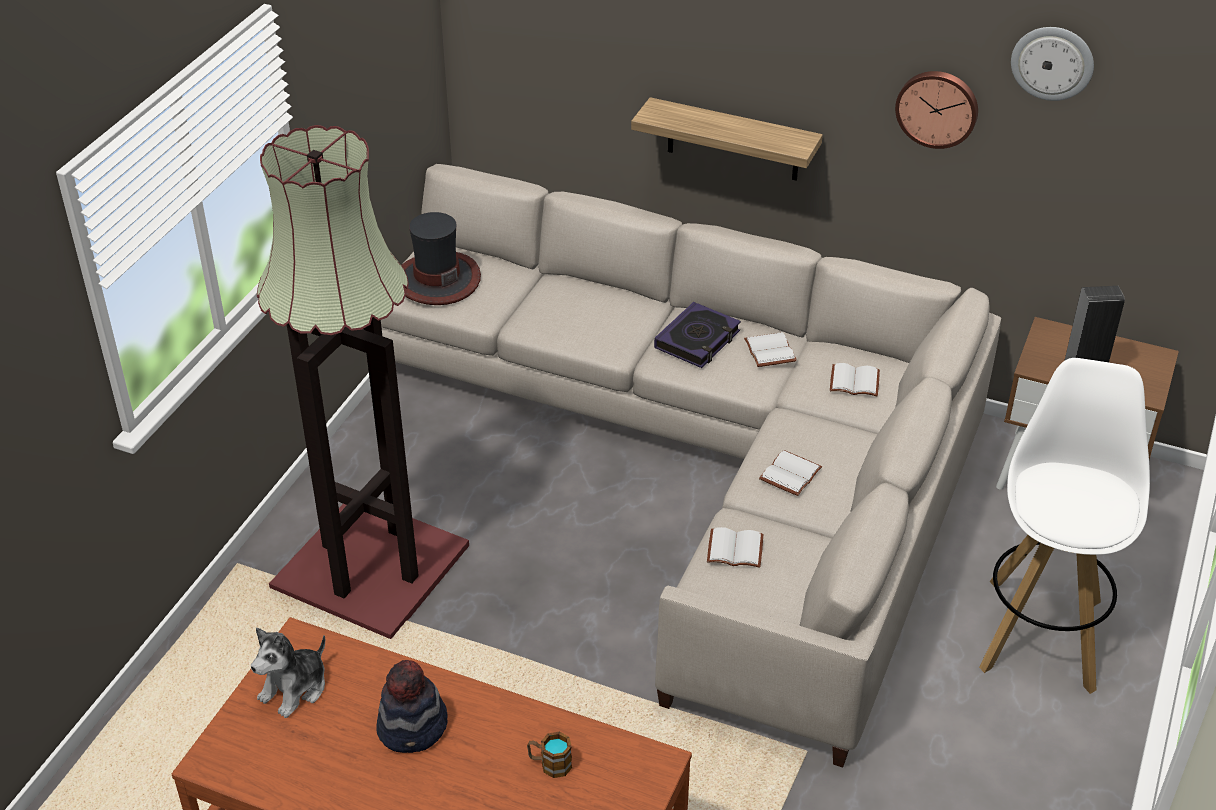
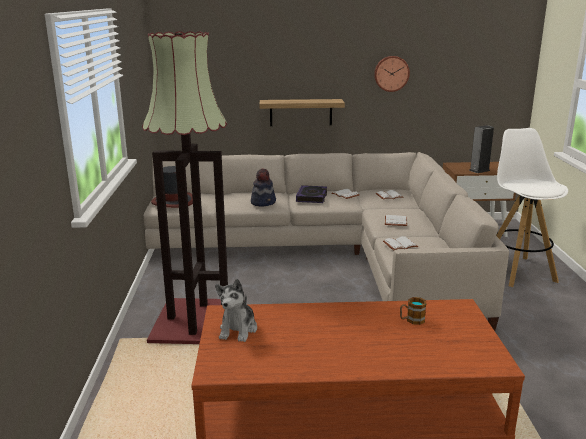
camera: 25 degrees left, 20 degrees down
(413, 727) = (323, 326): hat -> hat (263, 202)
(1052, 62) = (437, 41): wall clock -> none

